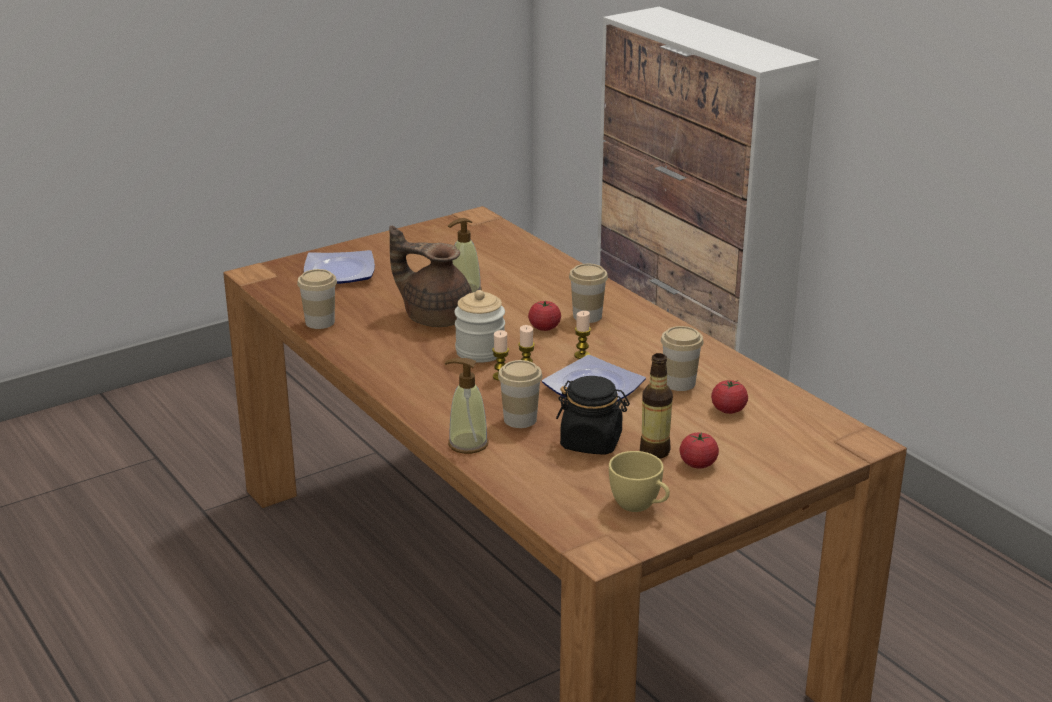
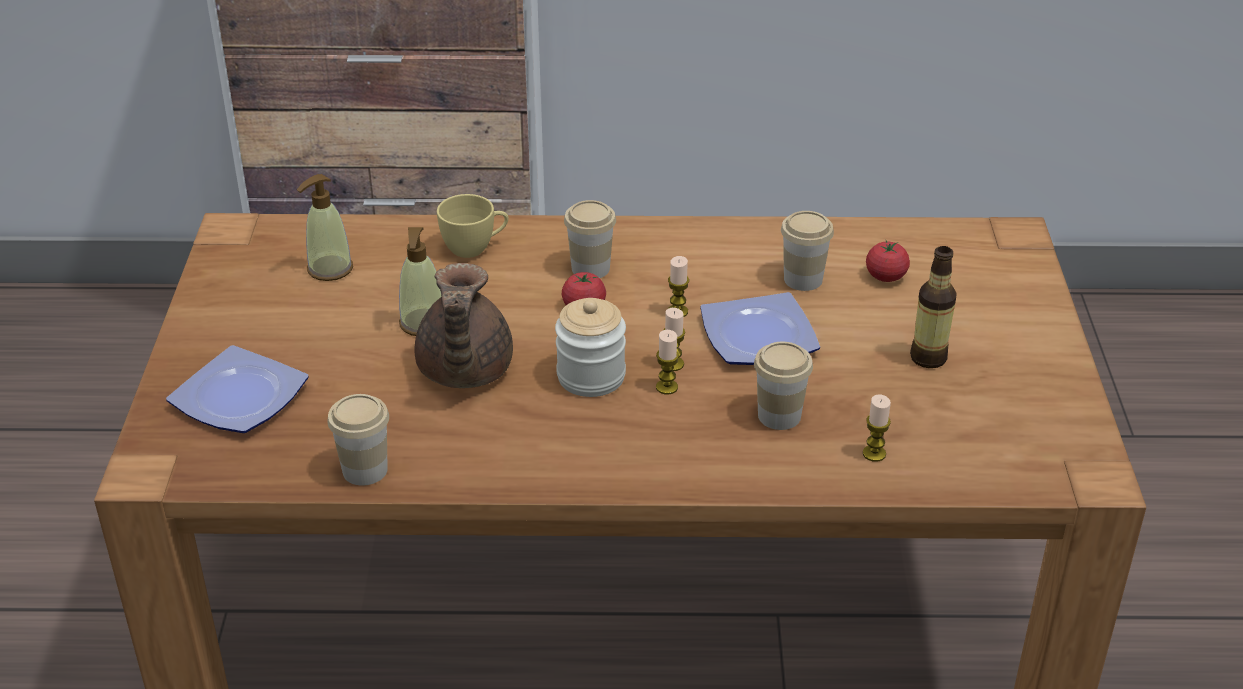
camera: 55 degrees left, 10 degrees up
(436, 316) = (463, 372): brown teapot -> brown teapot turned 60 degrees counterclockwise
(467, 444) = (799, 476): soap dispenser -> soap dispenser (329, 269)
(522, 462) = (874, 453): none -> candle
(591, 442) = (873, 389): black jar -> none
(640, 506) = (1027, 415): yellow cup -> yellow cup (475, 248)
(698, 464) = (975, 343): tomato -> none

